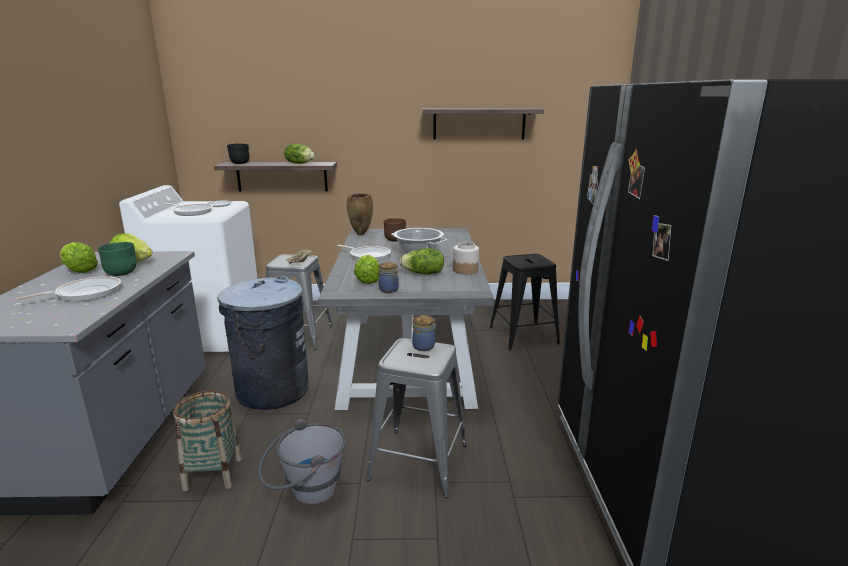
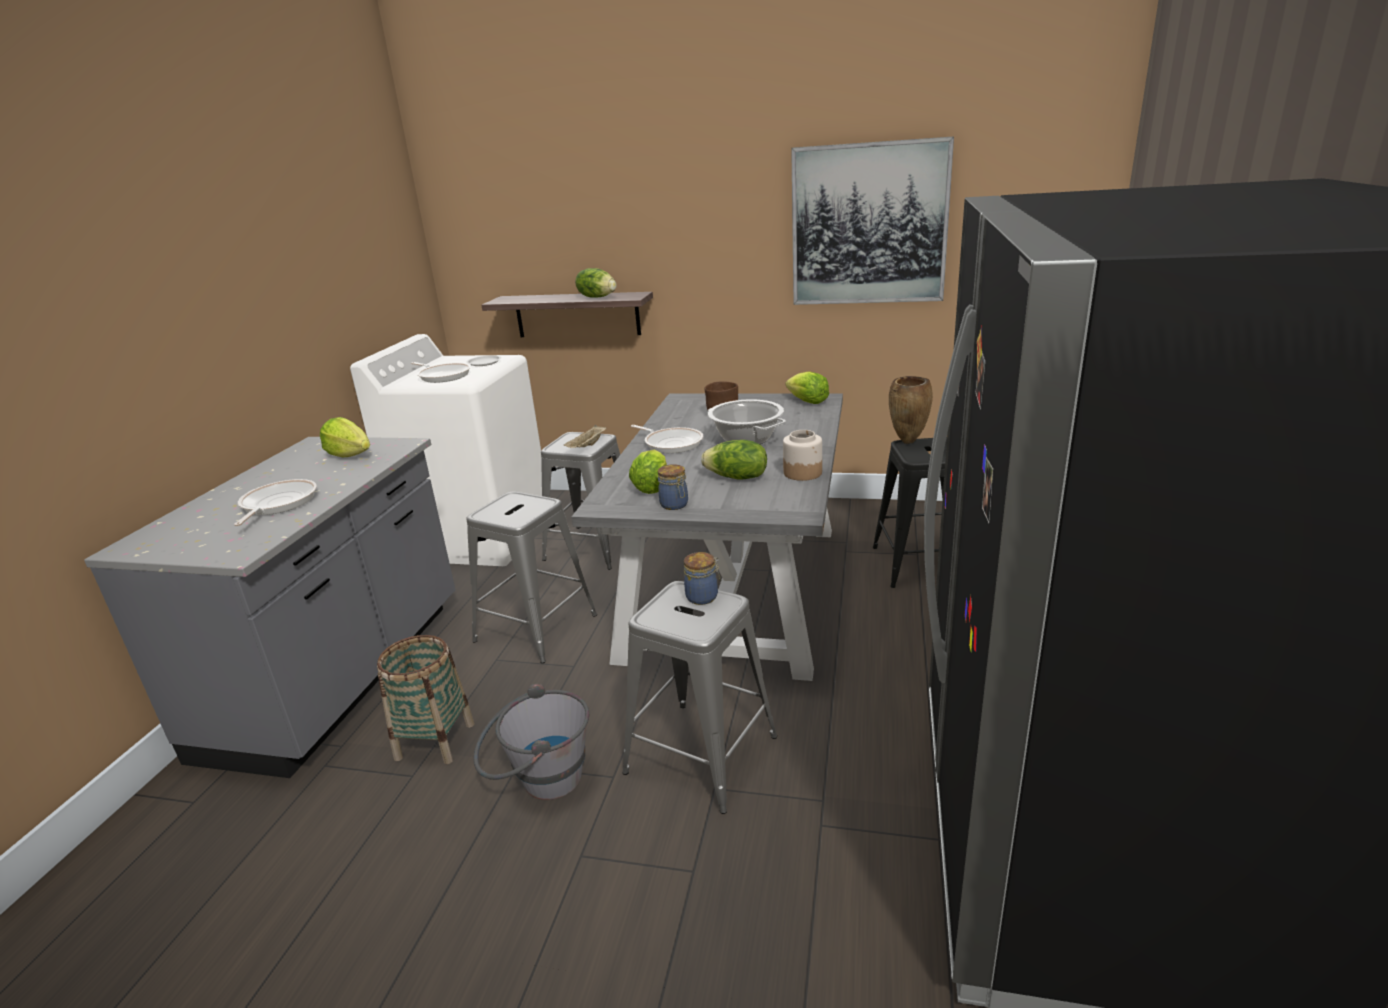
camera: 15 degrees right, 5 degrees up
(79, 270) = (284, 467): lettuce -> lettuce (807, 401)
(85, 293) = (277, 504): frying pan -> frying pan turned 60 degrees counterclockwise
(121, 273) = (329, 473): green bowl -> none
(239, 163) = (517, 299): black bowl -> none
(272, 390) = (536, 628): grey trash can -> grey stool
(361, 234) = (677, 404): brown vase -> brown vase (908, 442)
(479, 124) = (868, 225): shelf -> picture

